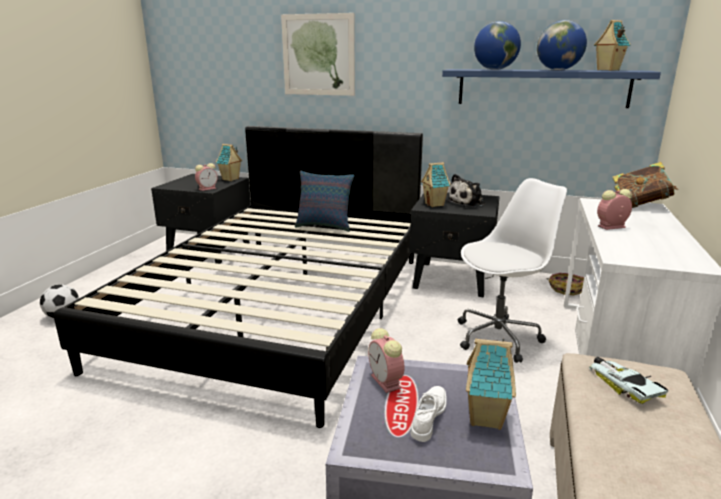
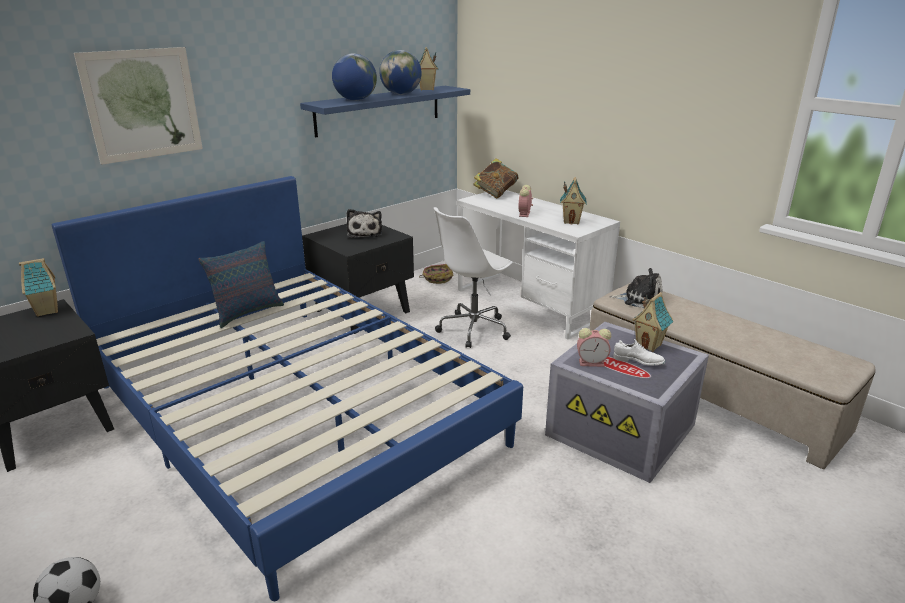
camera: 60 degrees left, 5 degrees up
(208, 188) = (63, 333): alarm clock -> none
(281, 306) = (294, 412): black bed -> blue bed
(428, 417) = (638, 361): white shoe -> white shoe turned 150 degrees clockwise
(435, 204) = (349, 244): toy house -> toy house (571, 221)
(499, 337) = (472, 330): white office chair -> white office chair turned 135 degrees counterclockwise
(624, 384) = (639, 299): toy car -> plush toy

